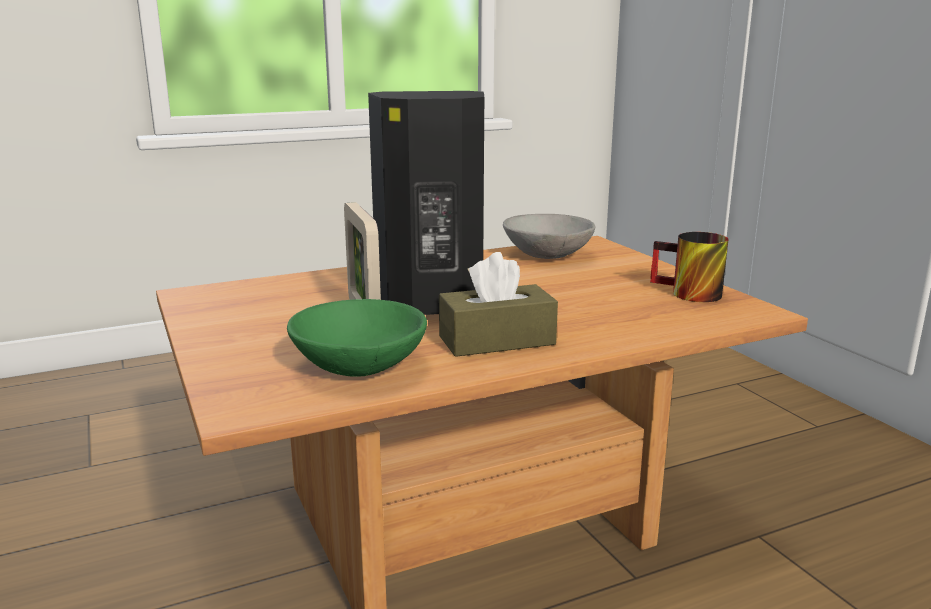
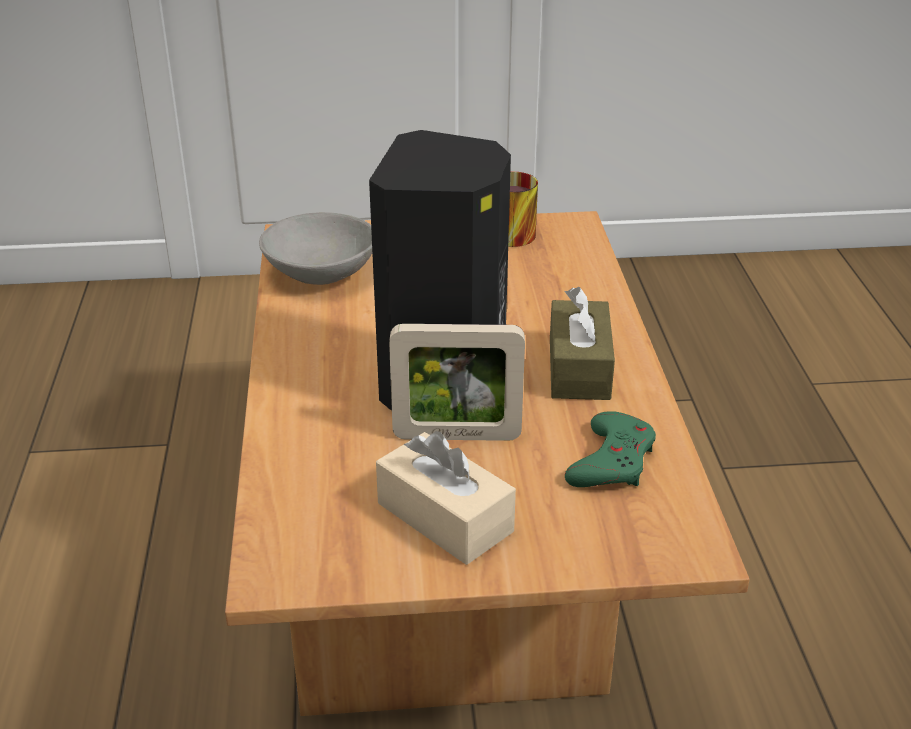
camera: 70 degrees left, 15 degrees up
(260, 324) = (445, 517): none -> beige tissue box
(359, 366) = (612, 461): green bowl -> green game controller

